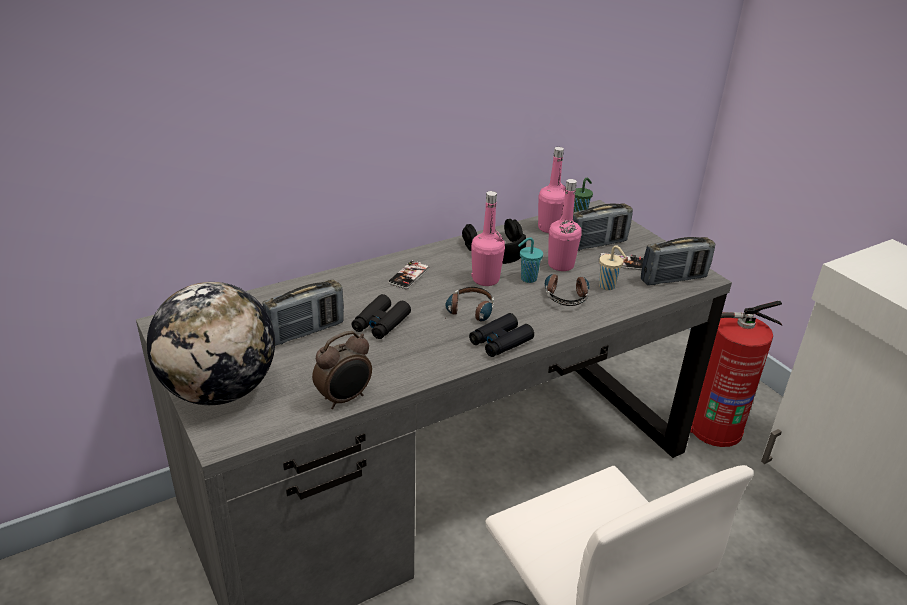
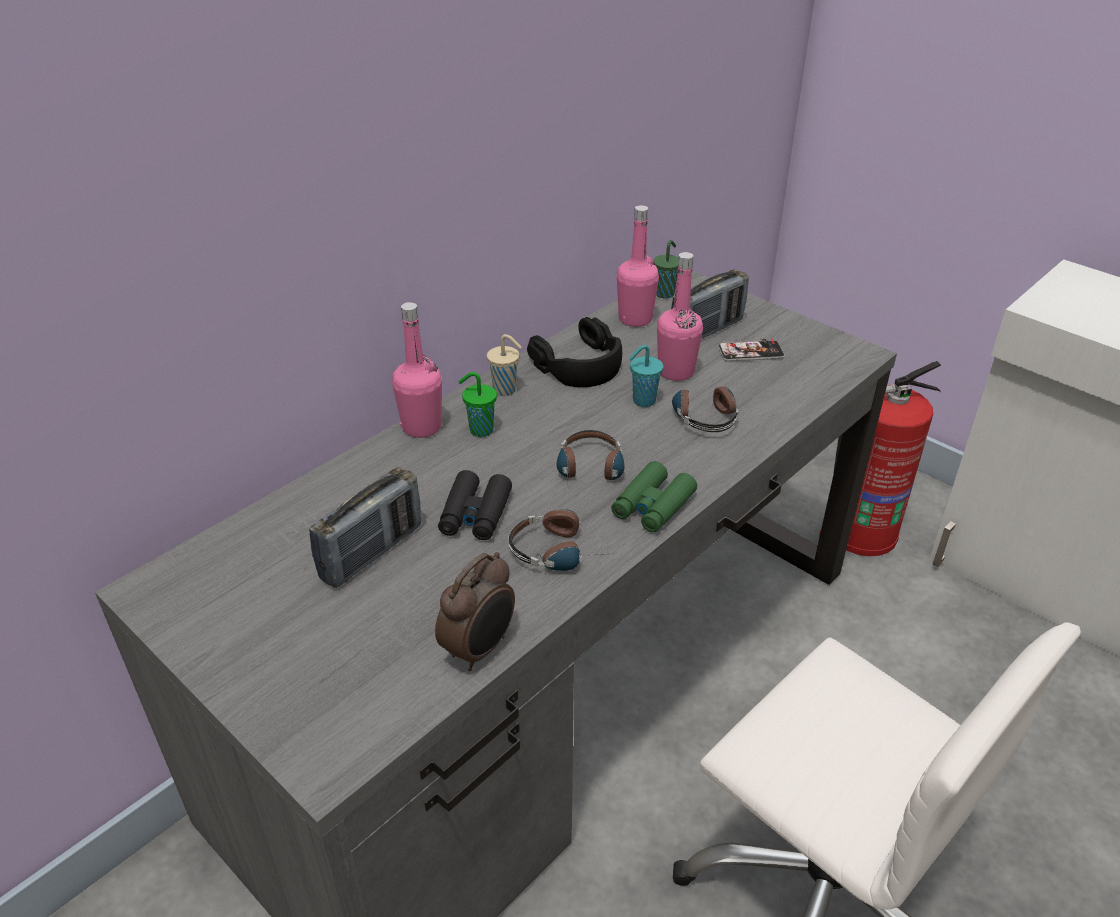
camera: 15 degrees left, 5 degrees up
(220, 390) = (286, 682): globe -> none
(409, 276) = (480, 430): phone -> green cup
(426, 355) = (562, 550): none -> headphones
(485, 279) = (588, 414): pink bottle -> pink bottle (422, 427)
(500, 342) = (652, 506): black binoculars -> green binoculars
(608, 286) = (751, 391): beige cup -> beige cup (506, 390)
(673, 279) = (826, 363): radio -> none

